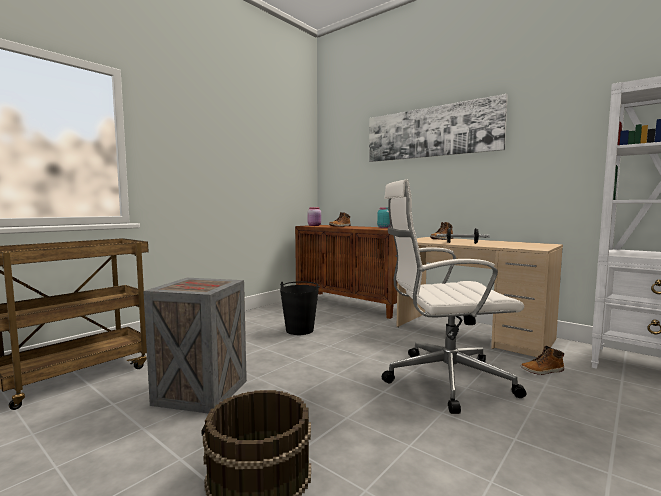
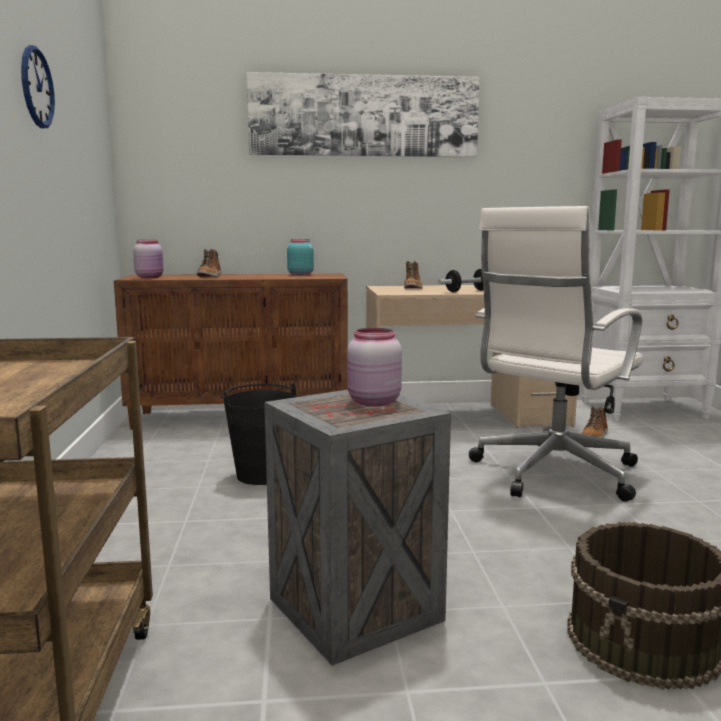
camera: 45 degrees left, 5 degrees up
(209, 284) = (372, 402): none -> pink jar
(235, 142) = (36, 87): none -> wall clock

